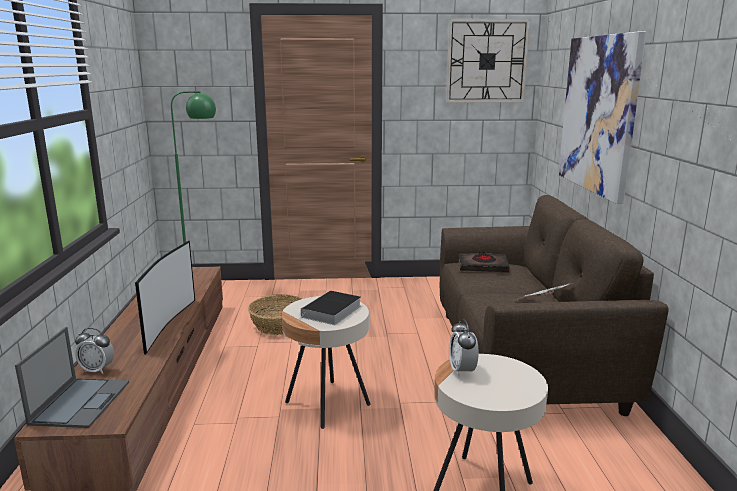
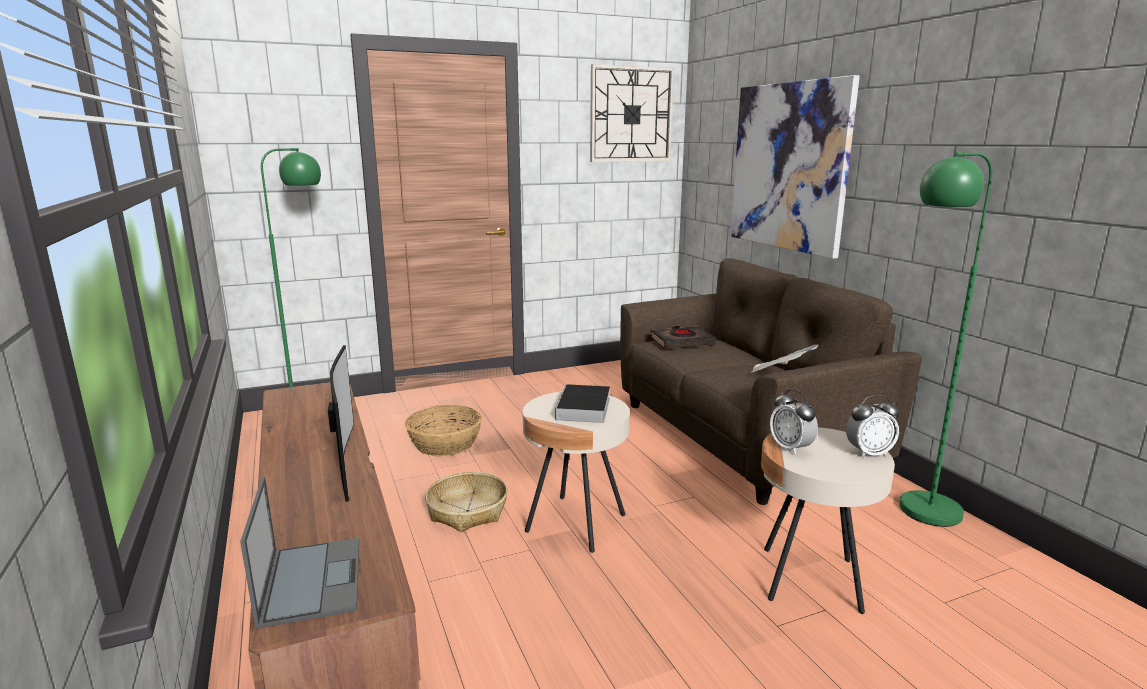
camera: 20 degrees left, 0 degrees up
(97, 370) = (296, 534): alarm clock -> alarm clock (868, 453)
(257, 379) = (467, 511): none -> basket
(636, 459) = (917, 515): none -> green floor lamp

